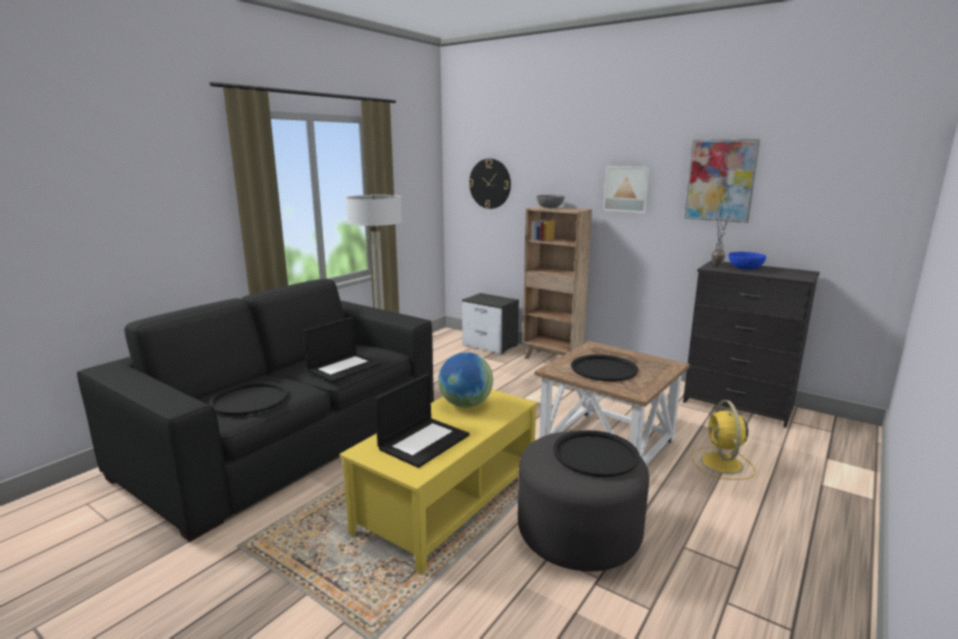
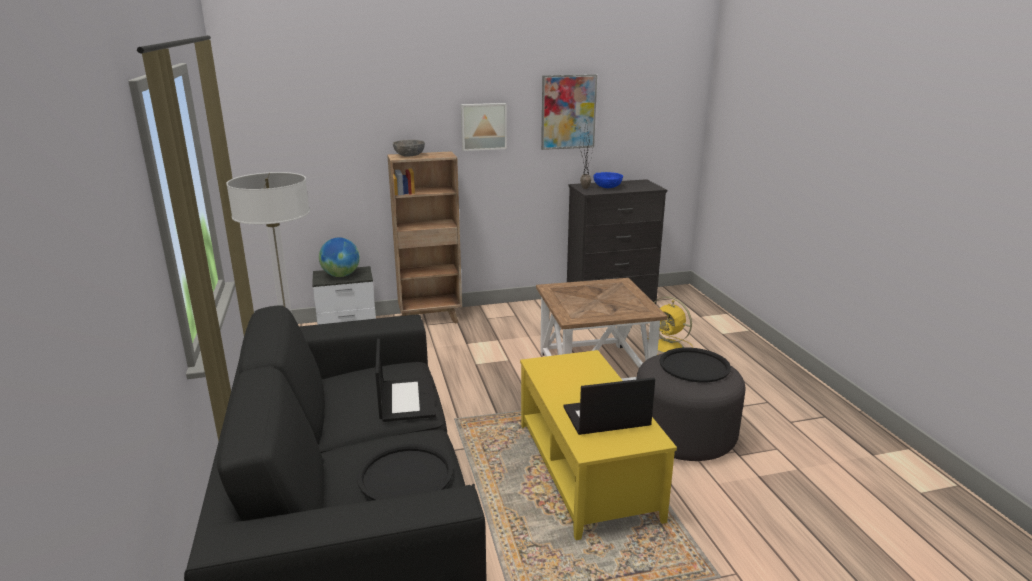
camera: 50 degrees left, 5 degrees up
(424, 441) = (605, 417): laptop -> laptop turned 90 degrees counterclockwise
(465, 404) = (562, 377): globe -> globe (340, 275)
(490, 183) = (306, 134): wall clock -> none
(604, 369) = (597, 303): black tray -> none

